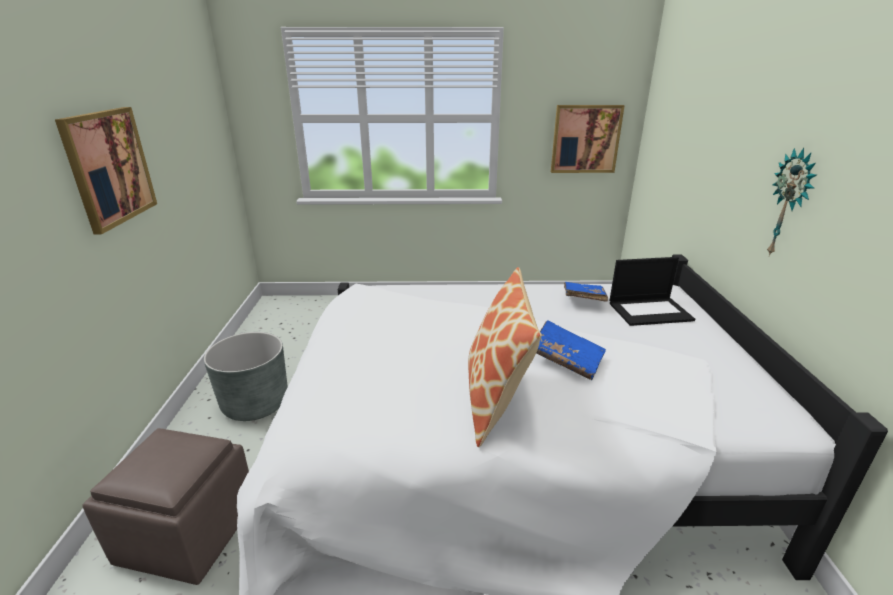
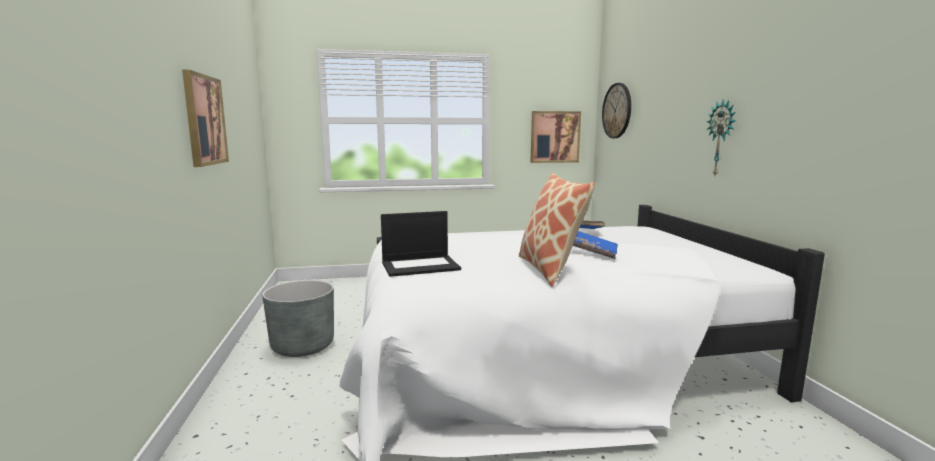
camera: 10 degrees left, 15 degrees down
(190, 532) = (276, 430): brown ottoman -> none
(650, 311) = (636, 234): laptop -> laptop (421, 266)
(669, 113) = (617, 111): none -> wall clock

